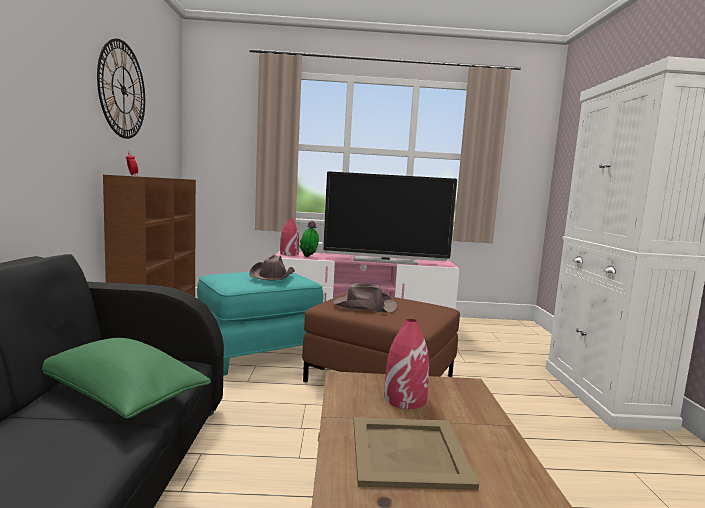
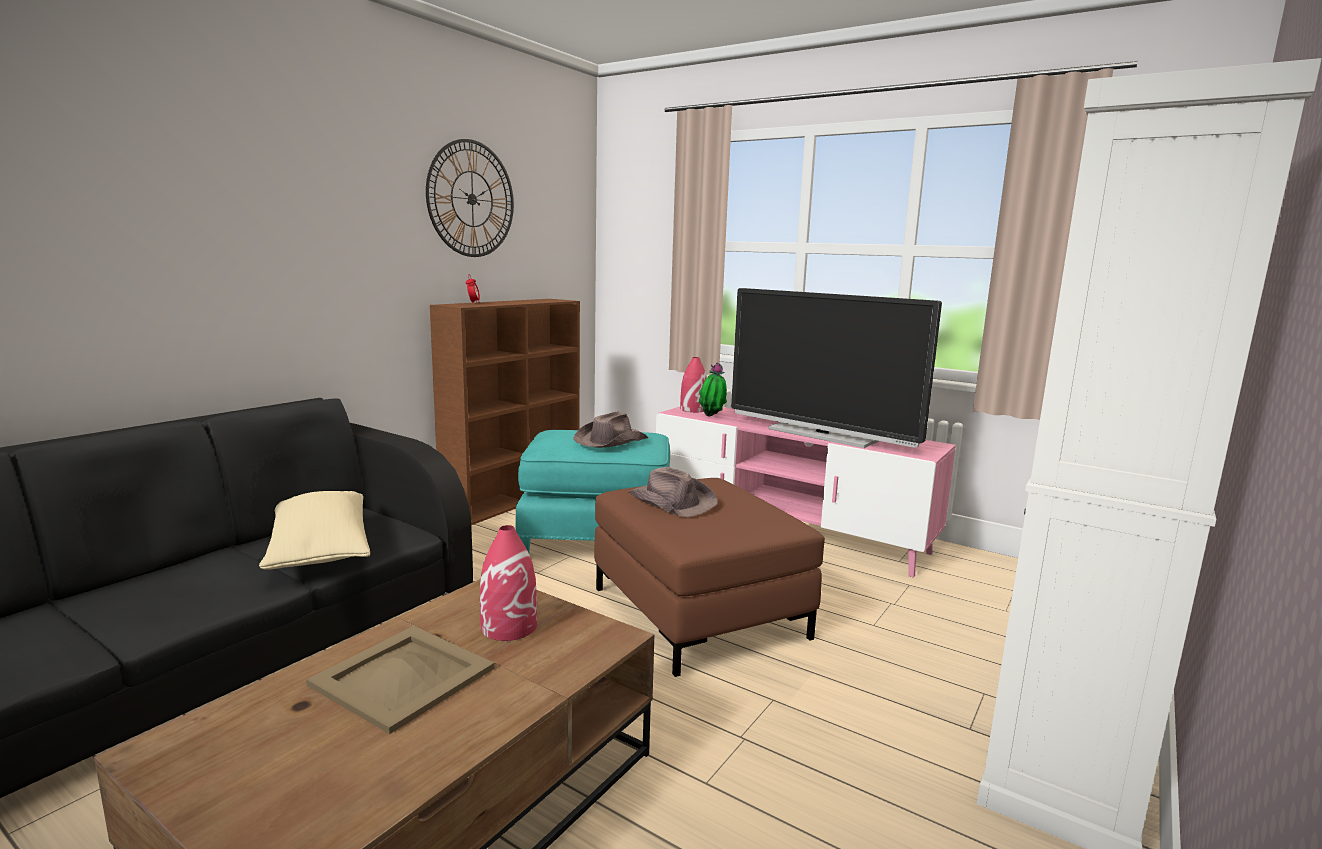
camera: 35 degrees right, 5 degrees up
(119, 396) = (319, 551): green pillow -> beige pillow

